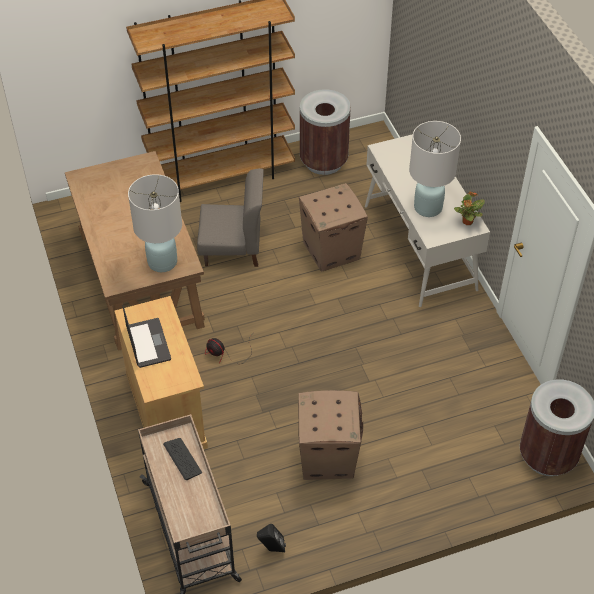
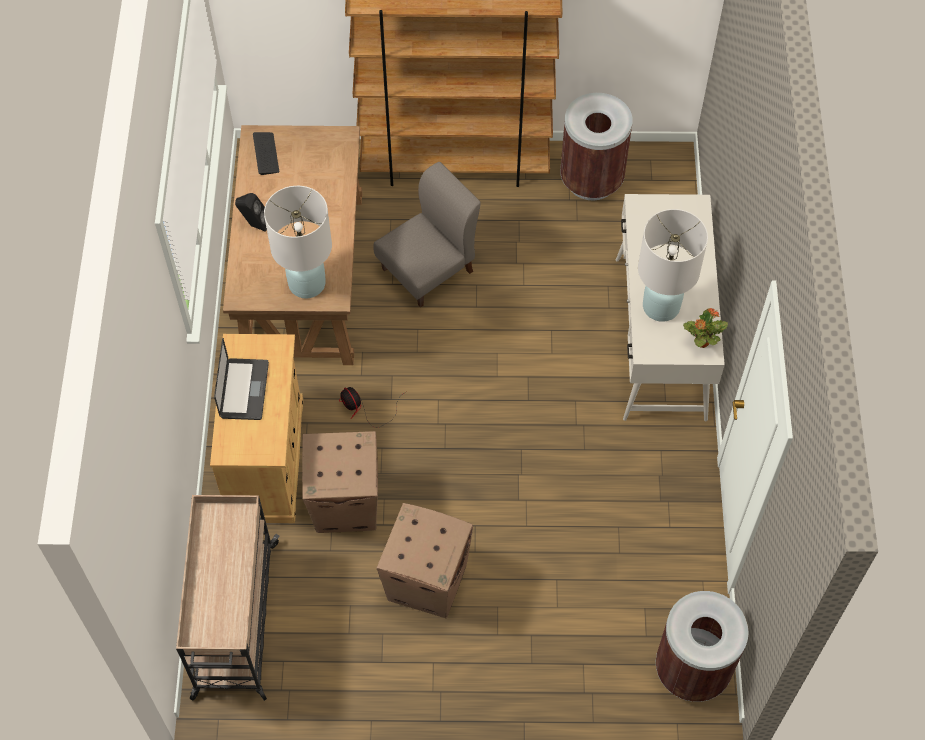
camera: 20 degrees right, 10 degrees up
(182, 459) = (230, 546): keyboard -> keyboard (266, 154)
(232, 249) = (428, 270): grey chair -> grey chair turned 60 degrees counterclockwise
(271, 549) = (316, 673): black speaker -> black speaker (255, 225)
(332, 250) = (548, 309): cardboard box -> cardboard box (346, 504)

